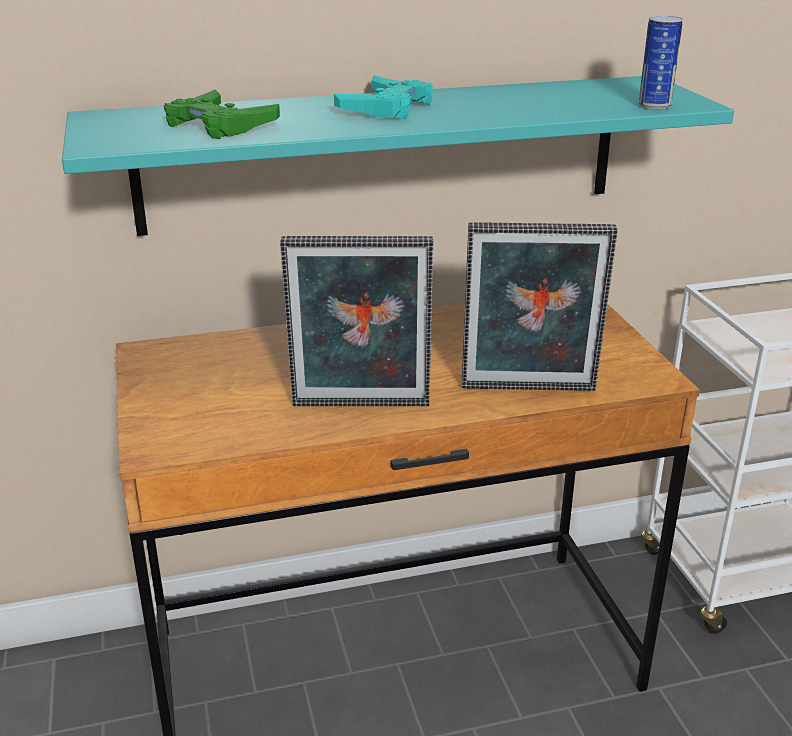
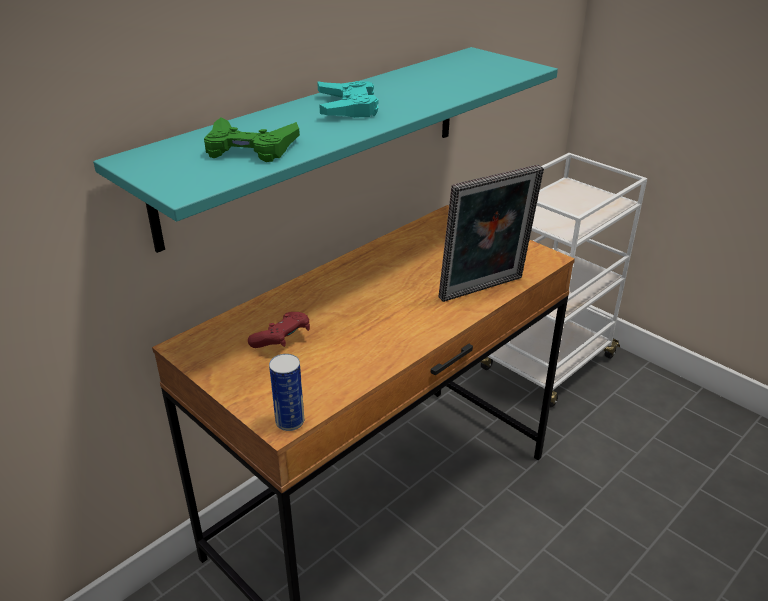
camera: 30 degrees left, 5 degrees up
(241, 374) = (282, 340): none -> red game controller
(360, 408) = (393, 338): picture frame -> none
(654, 106) = (511, 73): can -> can (290, 422)

